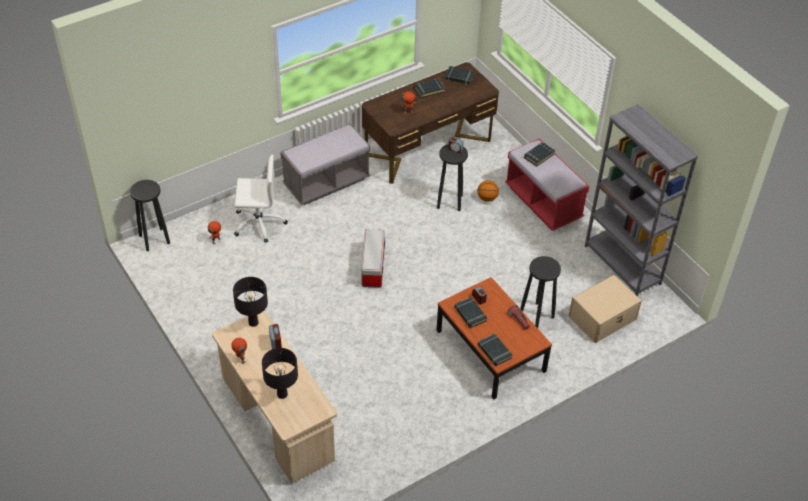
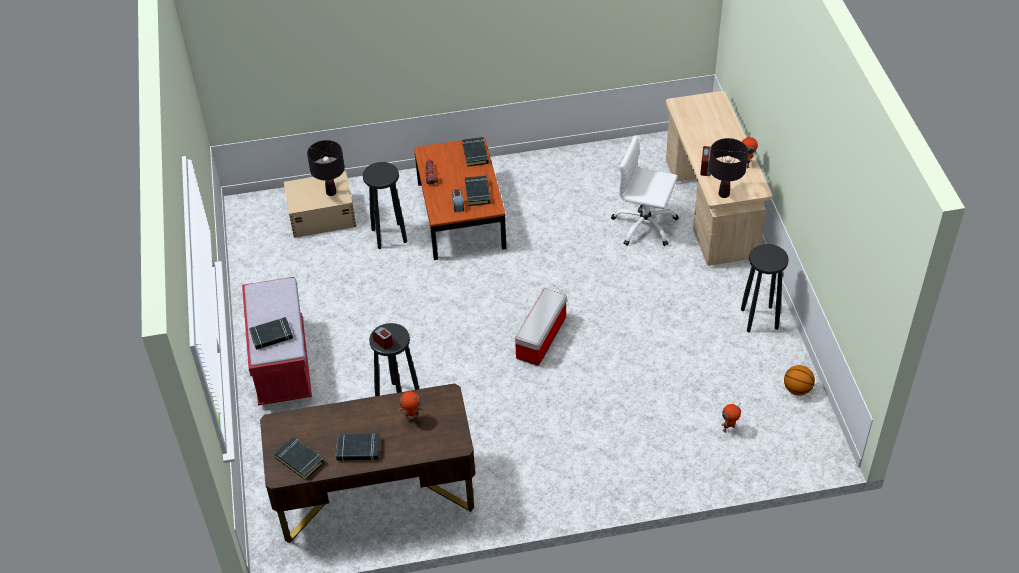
camera: 155 degrees left, 0 degrees up
(154, 239) = (813, 454): black stool -> black stool (759, 319)
(259, 223) = (664, 438): white office chair -> white office chair (644, 225)
(282, 394) = (713, 124): black table lamp -> black table lamp (331, 192)
(326, 182) = (548, 477): grey bench -> none
(487, 198) = (347, 390): basketball -> basketball (797, 389)
(622, 265) = (253, 263): grey bookcase -> none

